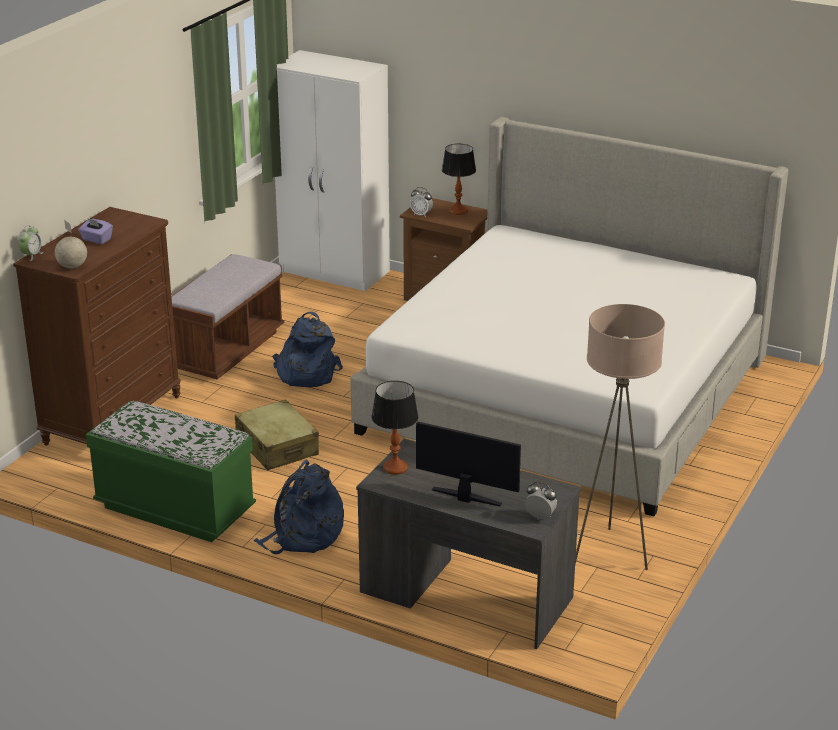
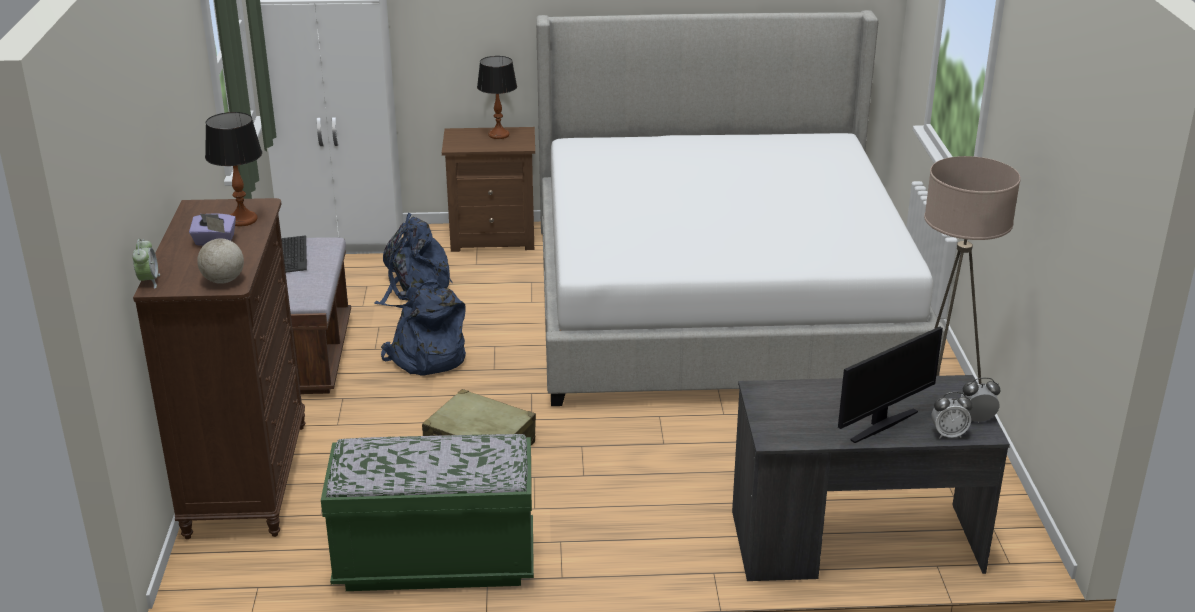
camera: 30 degrees left, 0 degrees up
(230, 268) = (292, 255): none -> keyboard
(303, 535) = (616, 539): blue backpack -> blue backpack (414, 289)
(395, 468) = (771, 416): table lamp -> table lamp (243, 220)
(421, 214) = (464, 146): alarm clock -> alarm clock (948, 434)
(465, 498) = (882, 424): monitor -> monitor turned 150 degrees clockwise

